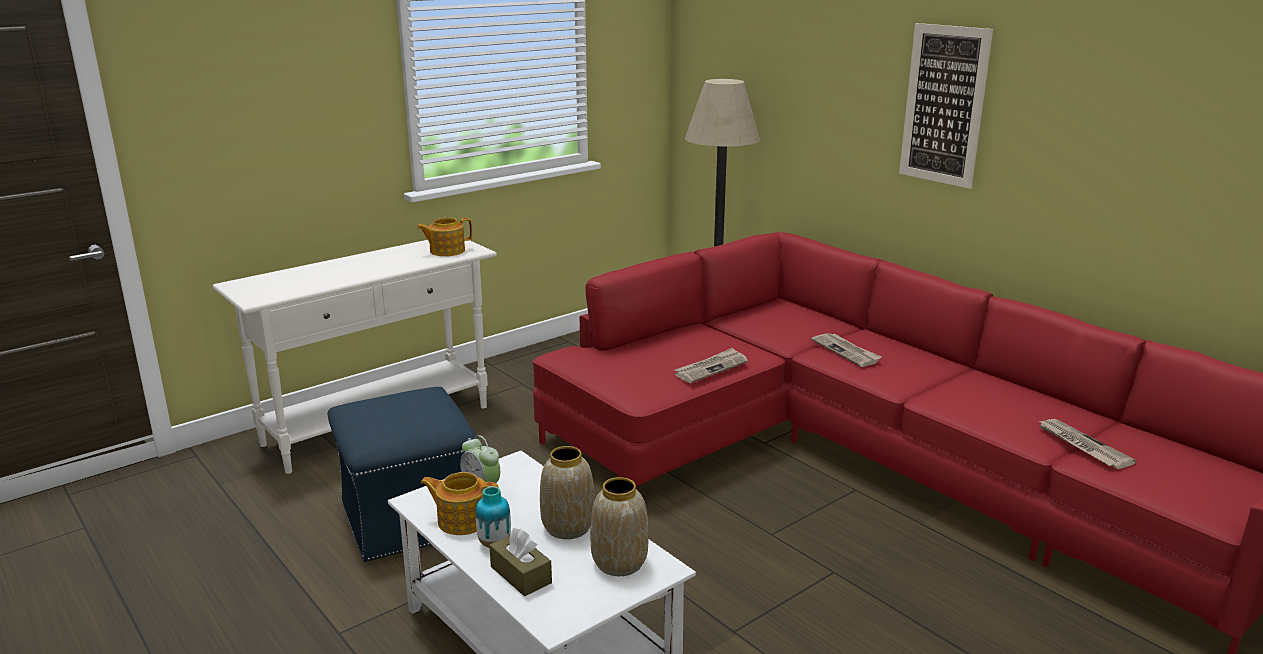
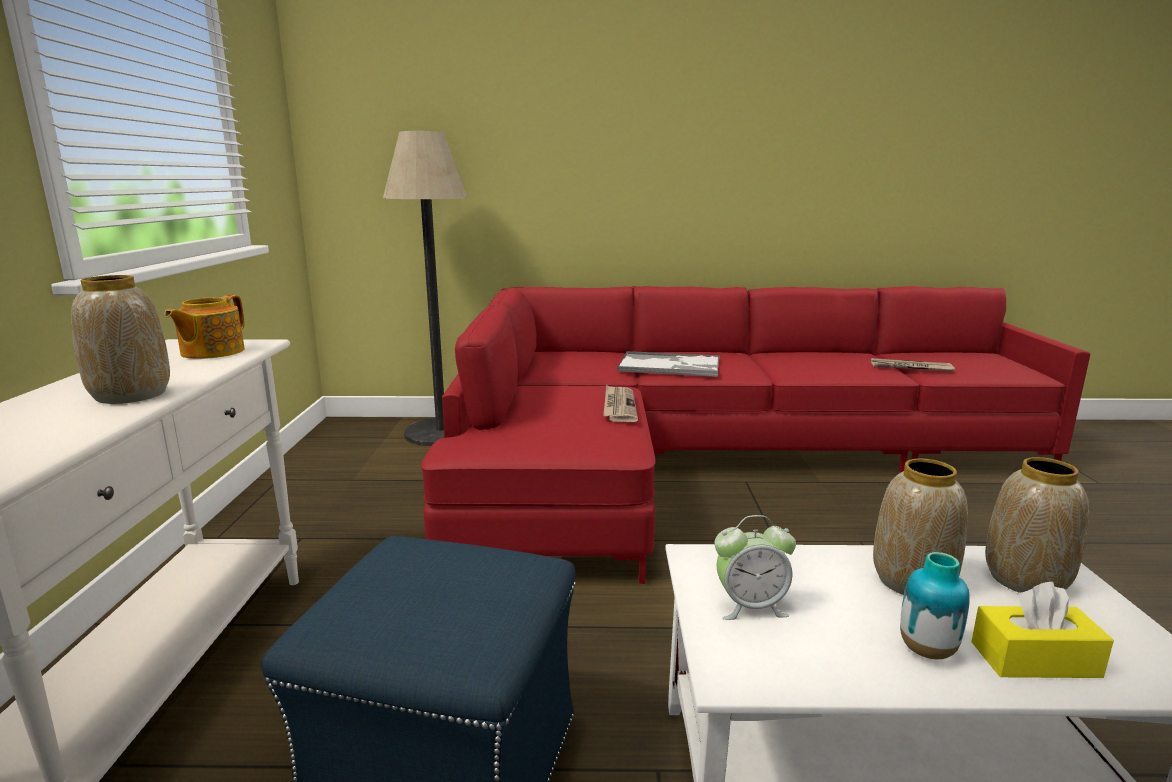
camera: 50 degrees left, 5 degrees down
(369, 270) = (130, 395): none -> vase
(462, 520) = (833, 653): teapot -> none
(521, 575) = (1035, 659): brown tissue box -> yellow tissue box
(846, 351) = (670, 366): newspaper -> tray
(944, 105) = (661, 136): picture -> none

